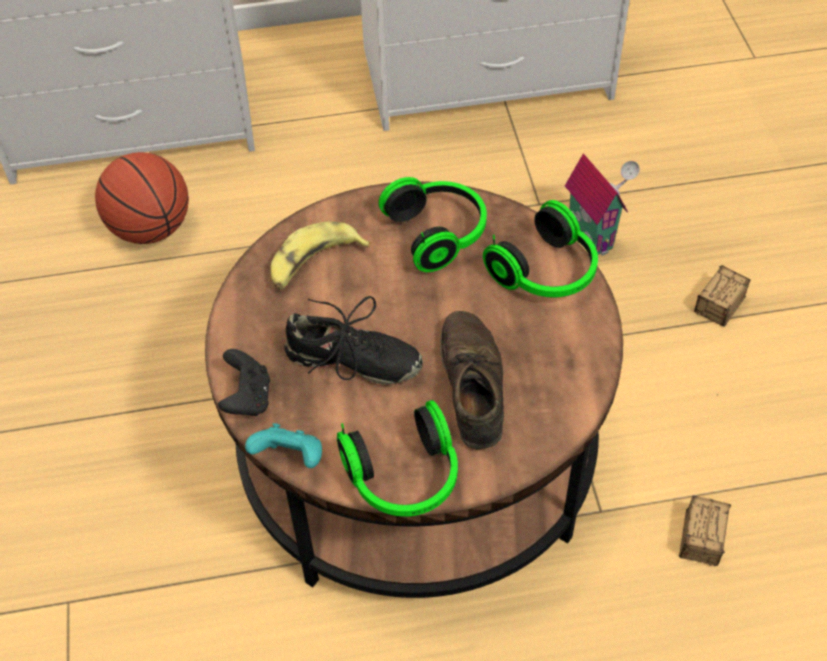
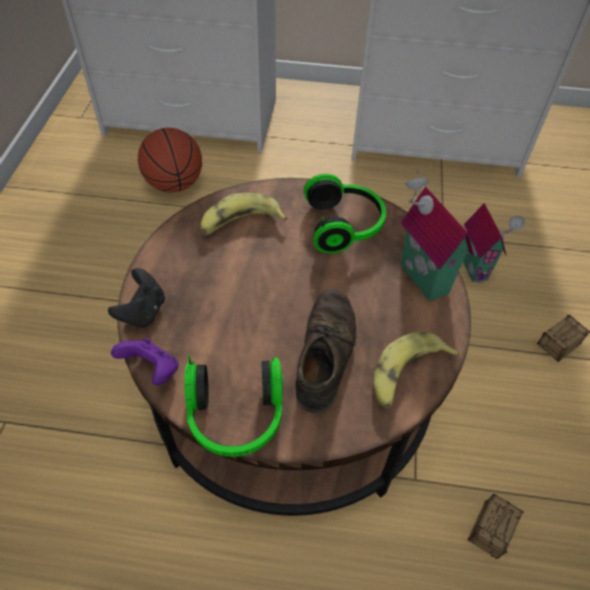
camera: 15 degrees right, 0 degrees up
(290, 458) = (152, 370): turquoise game controller -> purple game controller
(353, 362) = (236, 306): black shoe -> none
(547, 273) = (420, 279): headphones -> toy house
(568, 382) = (406, 375): none -> banana

